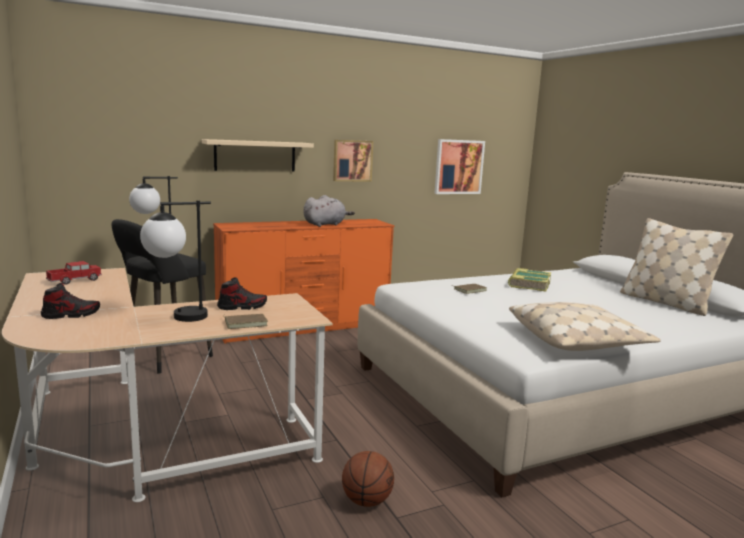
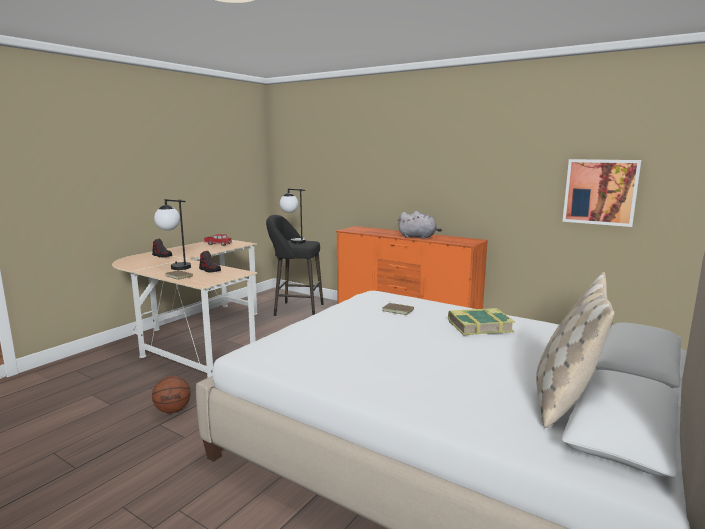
camera: 60 degrees right, 0 degrees up
(255, 156) = (386, 176): beige shelf -> none
(352, 160) = (466, 181): picture -> none
(577, 340) = (311, 365): beige pillow -> none

